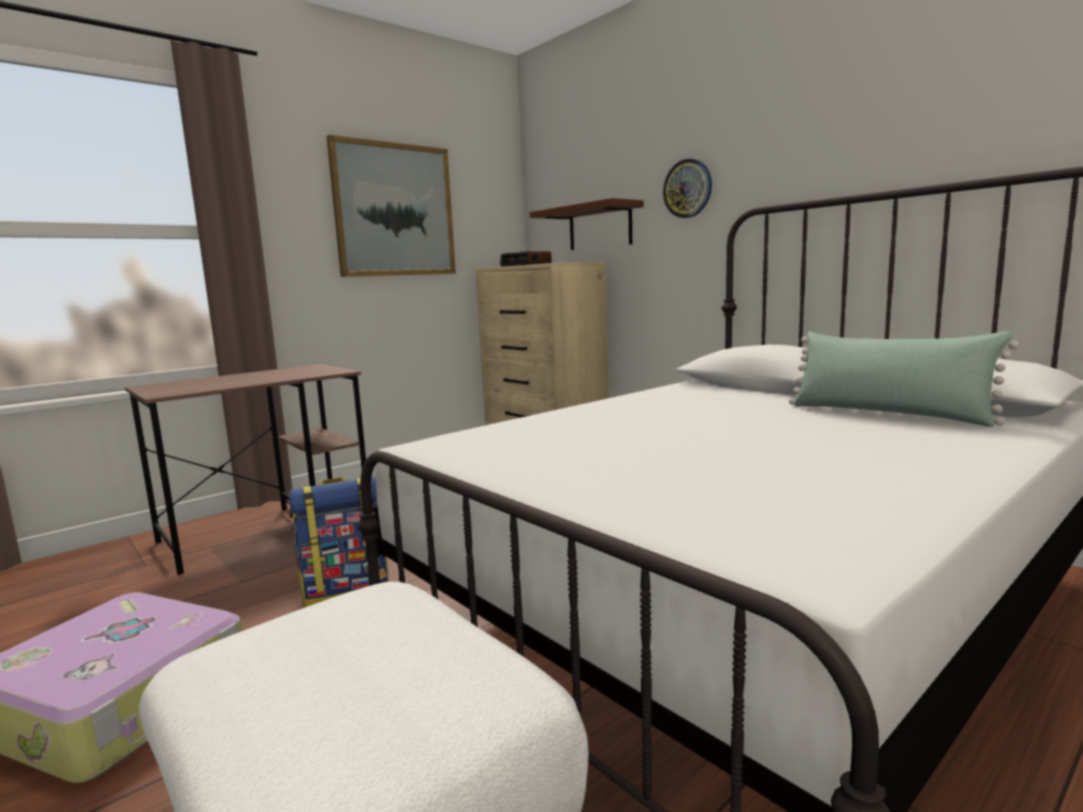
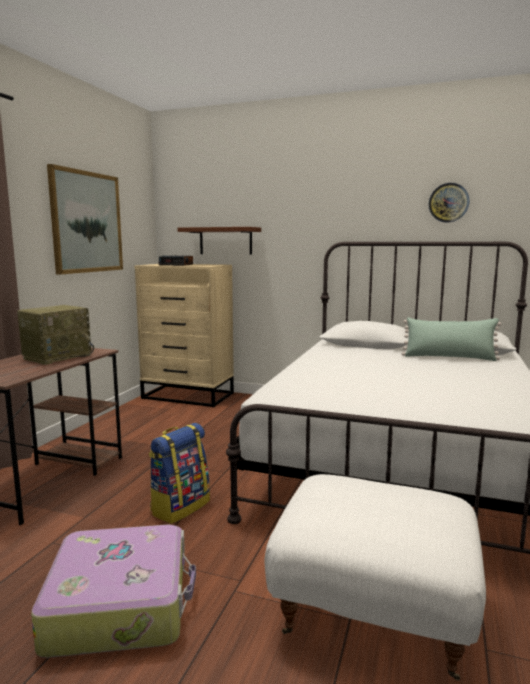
camera: 30 degrees left, 0 degrees up
(281, 375) = (58, 357): none -> radio
(688, 188) = (294, 224): wall clock -> wall clock (448, 202)

